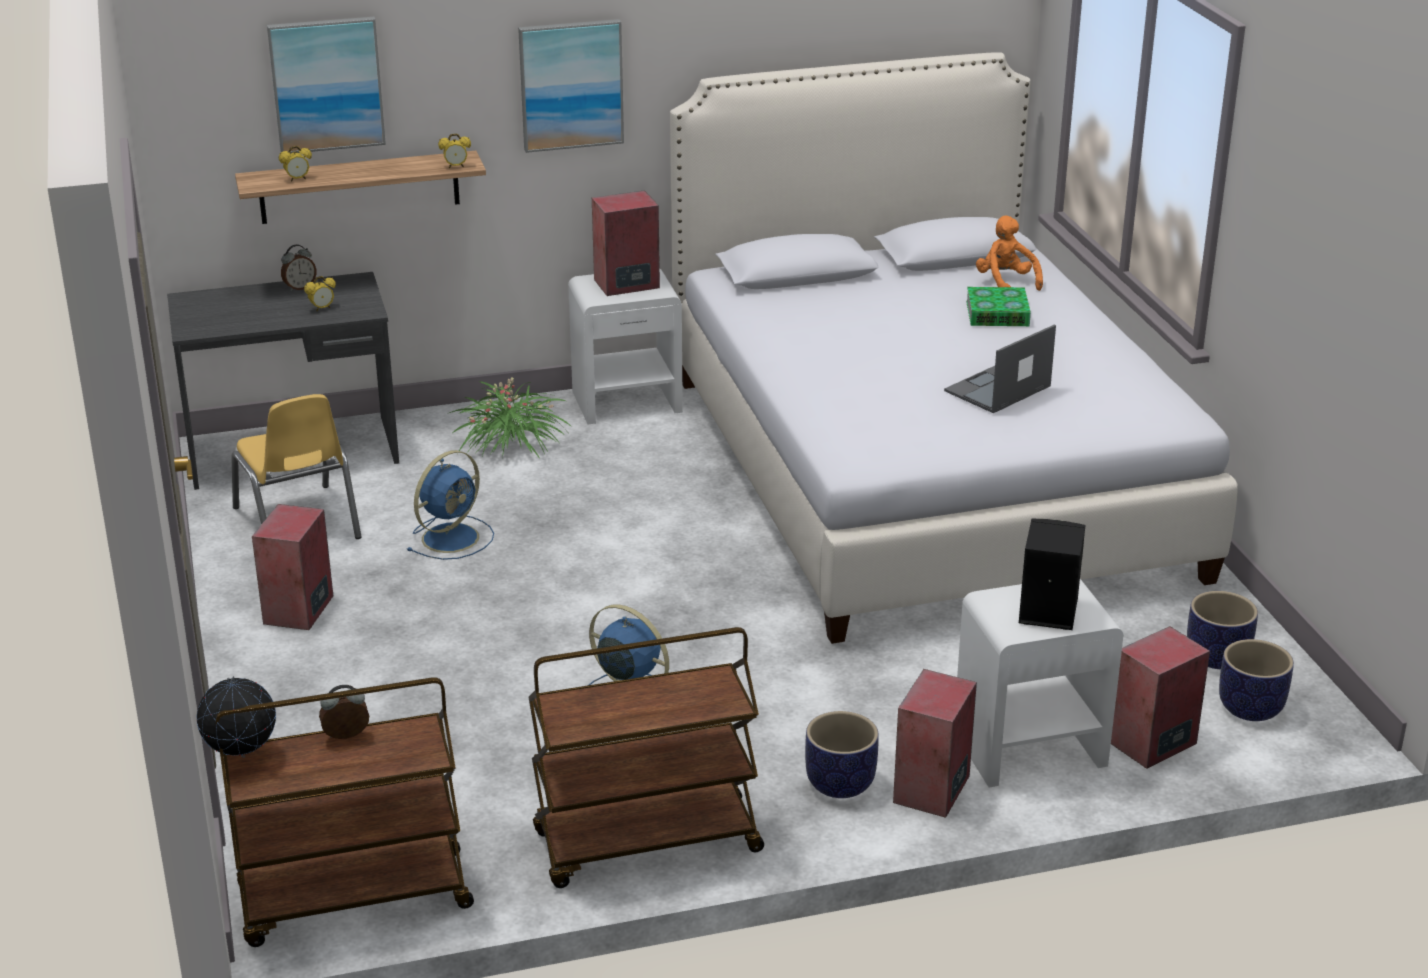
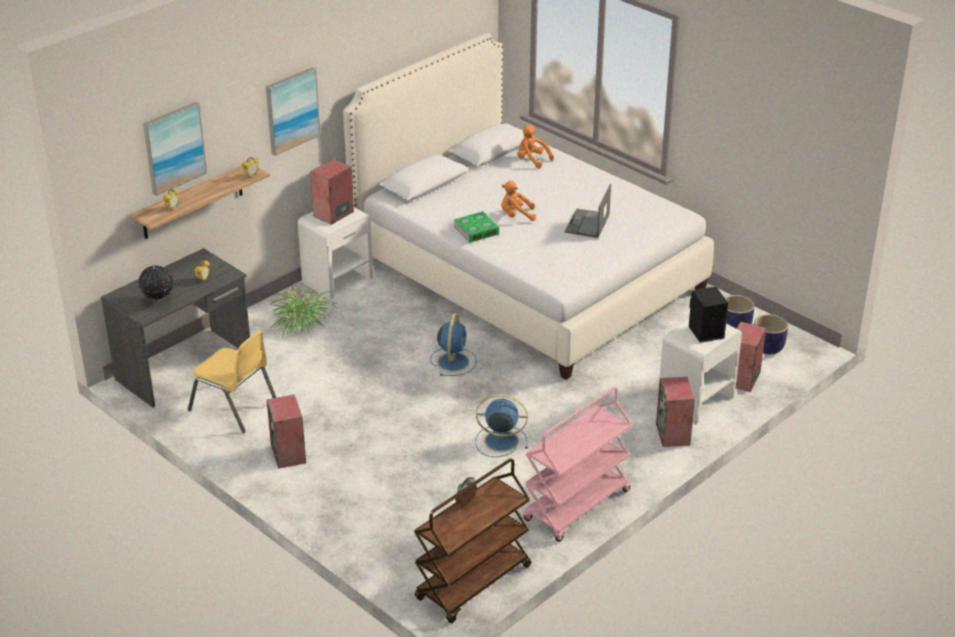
camera: 30 degrees left, 5 degrees up
(241, 756) = (428, 531): globe -> globe (158, 300)
(299, 287) = (174, 270): alarm clock -> none
(452, 537) = (326, 387): blue fan -> blue fan (453, 361)
(646, 844) = (577, 506): brown cart -> pink cart
(839, 784) = (632, 447): planter -> none
(891, 349) = (516, 216): none -> orange plush toy
(997, 313) = (545, 180): book -> book (476, 231)

